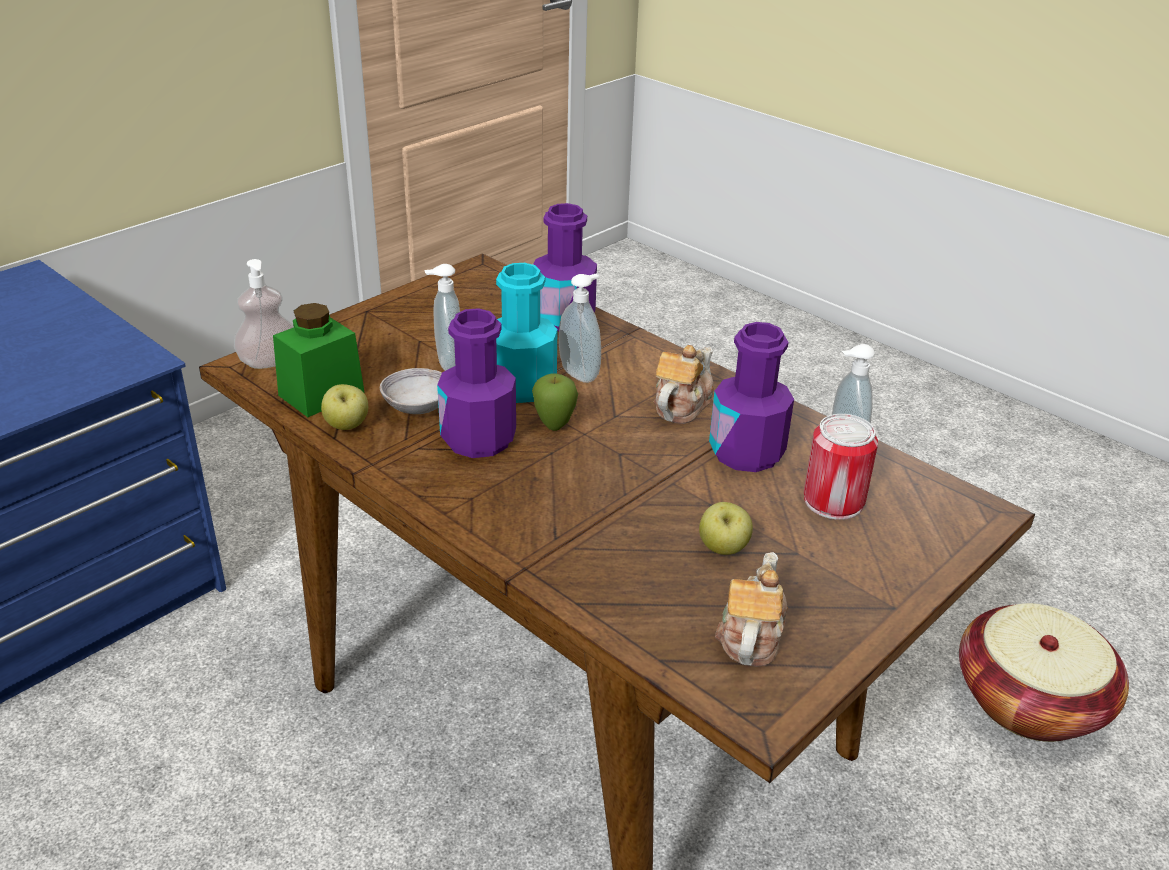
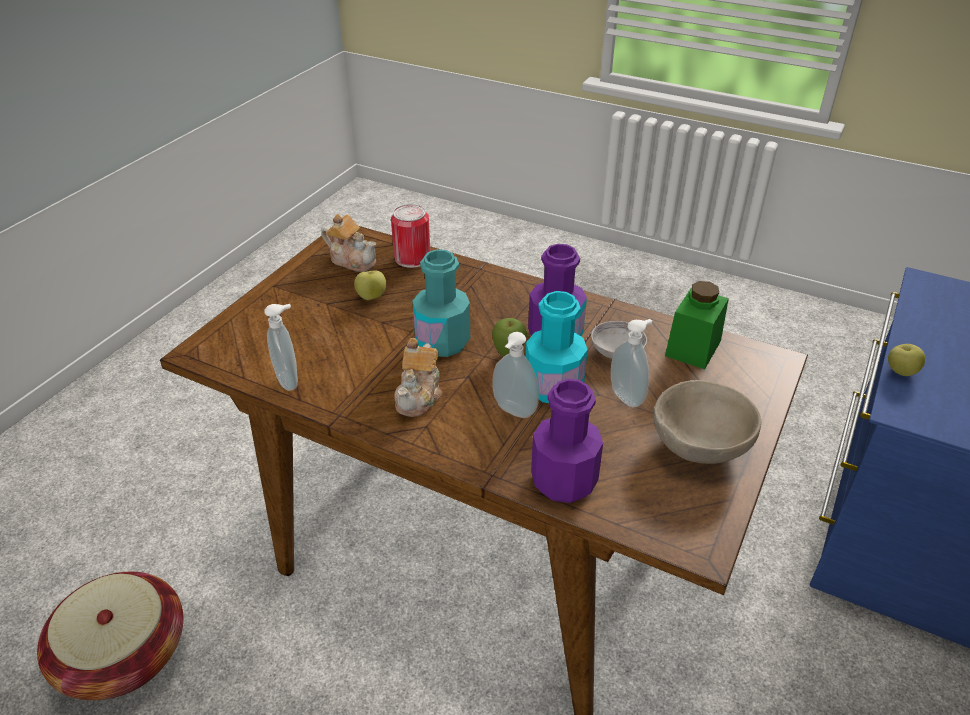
camera: 165 degrees right, 5 degrees up
(269, 361) = (763, 368): soap dispenser -> none
(347, 426) = (649, 327): apple -> apple (900, 371)
(414, 318) = (700, 445): none -> beige bowl
(632, 459) = (442, 342): none -> turquoise bottle
(746, 453) = (362, 364): purple bottle -> none
(750, 636) = (352, 260): teapot -> teapot turned 60 degrees counterclockwise
(833, 501) = (301, 339): can -> can (412, 258)

